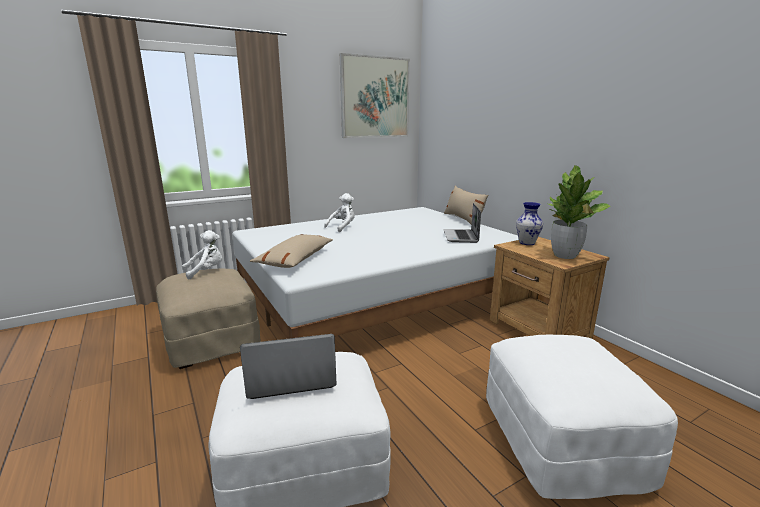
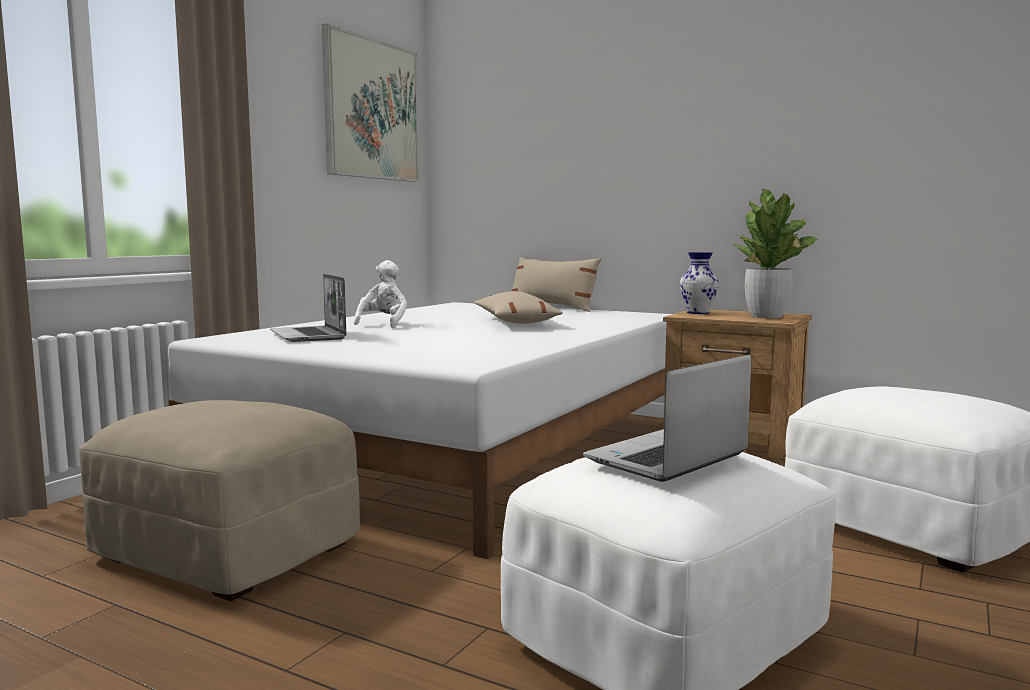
camera: 30 degrees left, 10 degrees down
(206, 271) = (205, 401): white plush toy -> none
(296, 259) = (403, 352): beige pillow -> beige pillow (515, 322)
(461, 237) = (593, 318): laptop -> laptop (309, 336)

